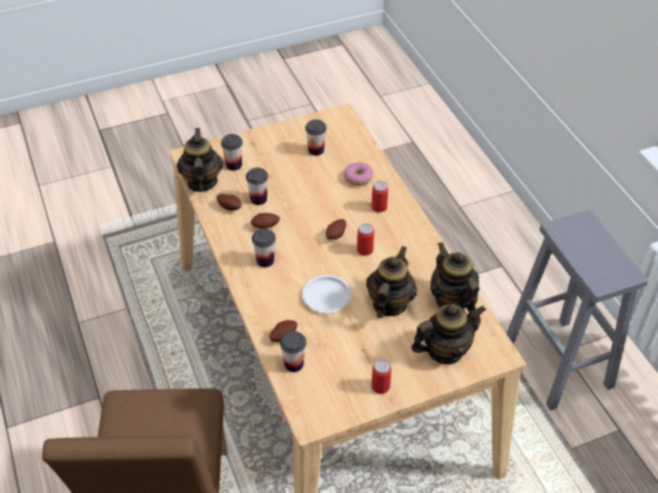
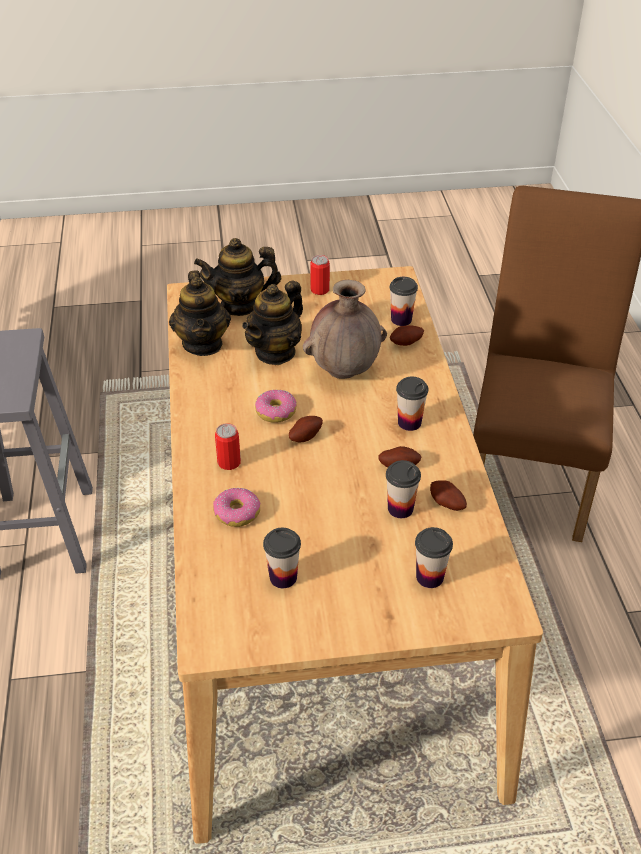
camera: 165 degrees left, 5 degrees down
(201, 182) = (487, 555): teapot -> none
(326, 297) = (345, 371): white plate -> brown vase
(365, 250) = (276, 412): can -> donut

